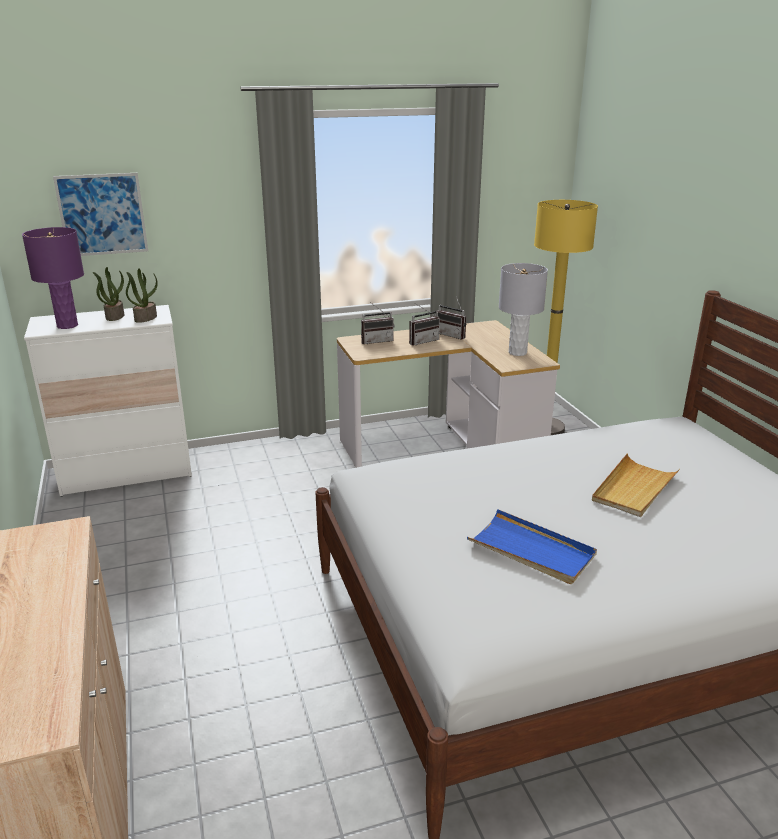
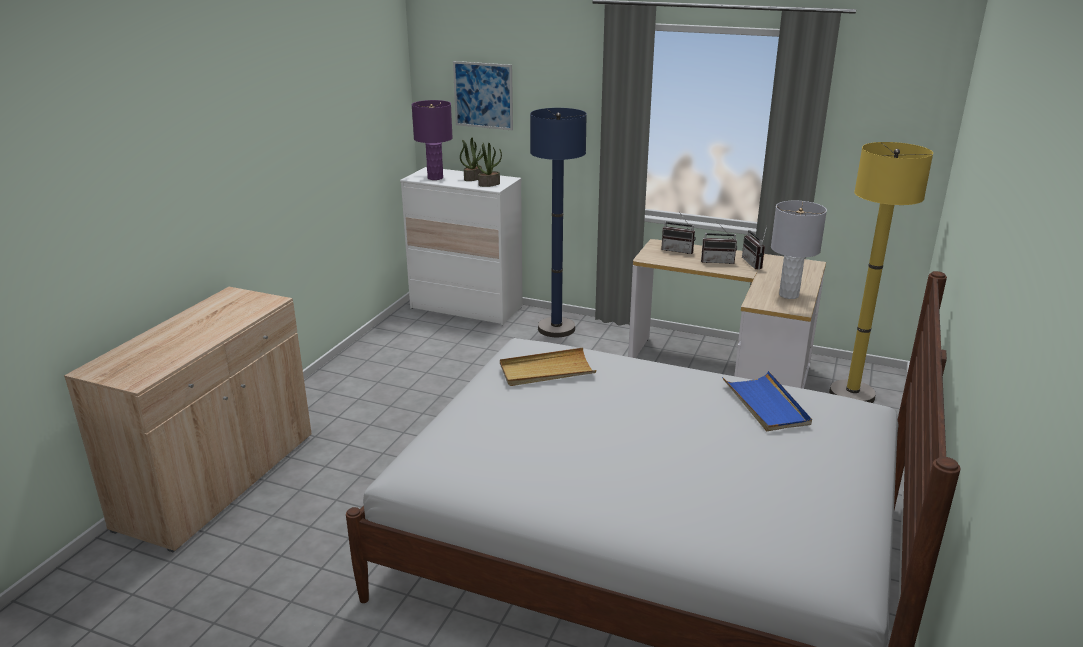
camera: 40 degrees right, 0 degrees up
(250, 460) = (556, 329): none -> blue floor lamp
(531, 550) = (538, 435): blue tray -> blue tray (766, 404)
(634, 488) = (698, 433): beige tray -> beige tray (546, 371)

